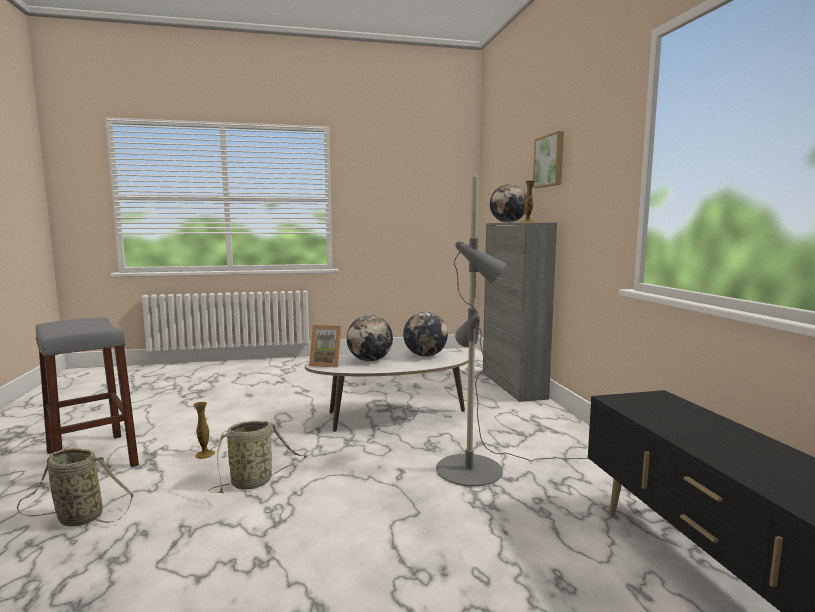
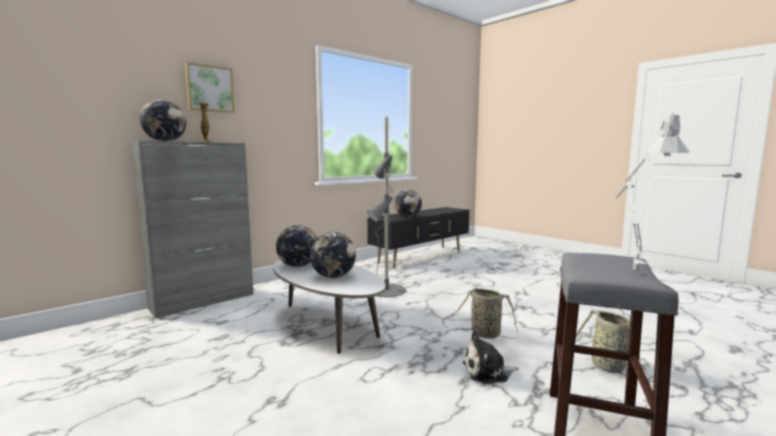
camera: 120 degrees left, 0 degrees up
(60, 329) = (632, 269): none -> grey table lamp
(205, 454) = (488, 372): vase -> plush toy
(327, 364) = (363, 286): picture frame -> none
(666, 423) = (408, 216): none -> globe

